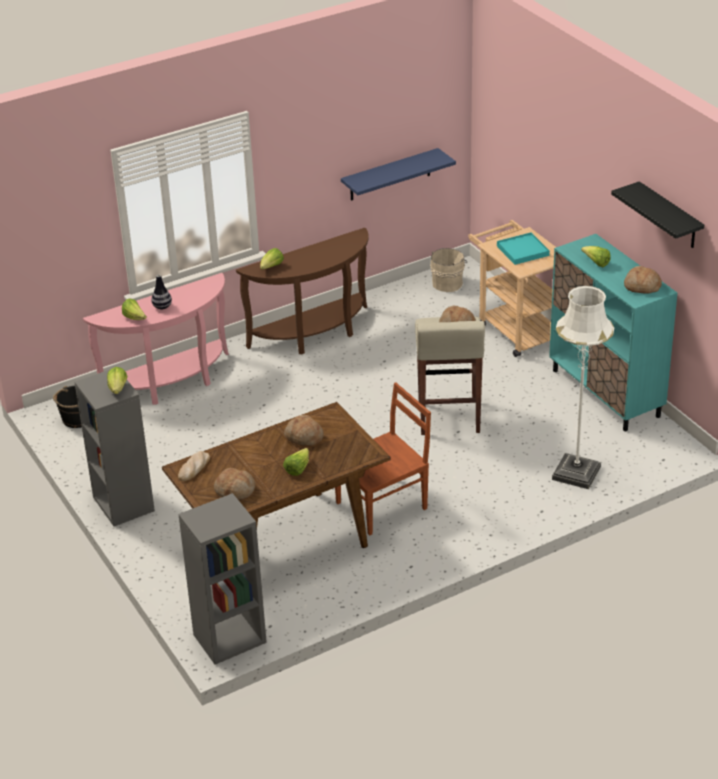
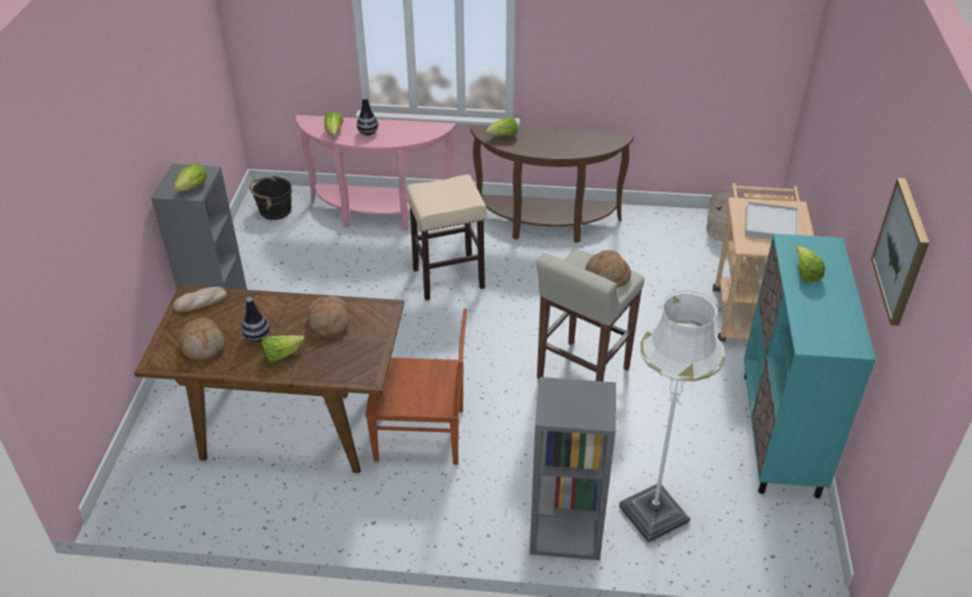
camera: 35 degrees right, 5 degrees up
(229, 639) = (136, 498): grey bookcase -> grey bookcase (564, 533)
(266, 468) = (257, 337): none -> vase
(283, 402) = (449, 278): none -> beige stool
(390, 175) = (688, 87): blue shelf -> none
(523, 251) = (770, 225): turquoise tray -> white tray
(641, 287) = (834, 330): bread -> none
(669, 216) = (902, 251): black shelf -> picture

